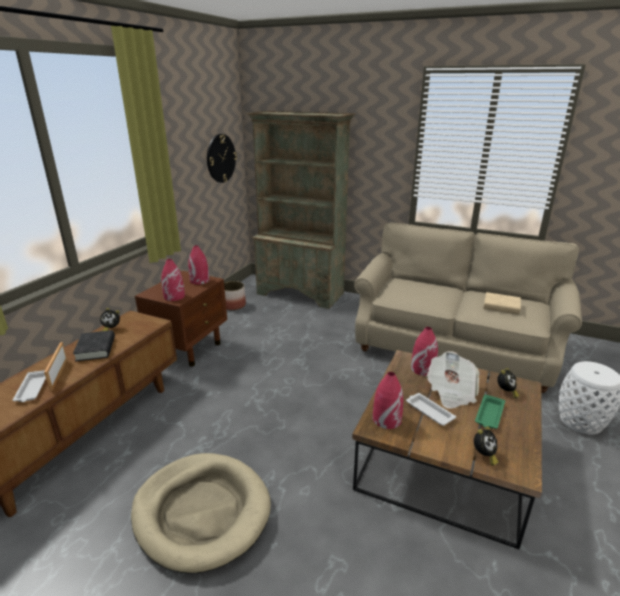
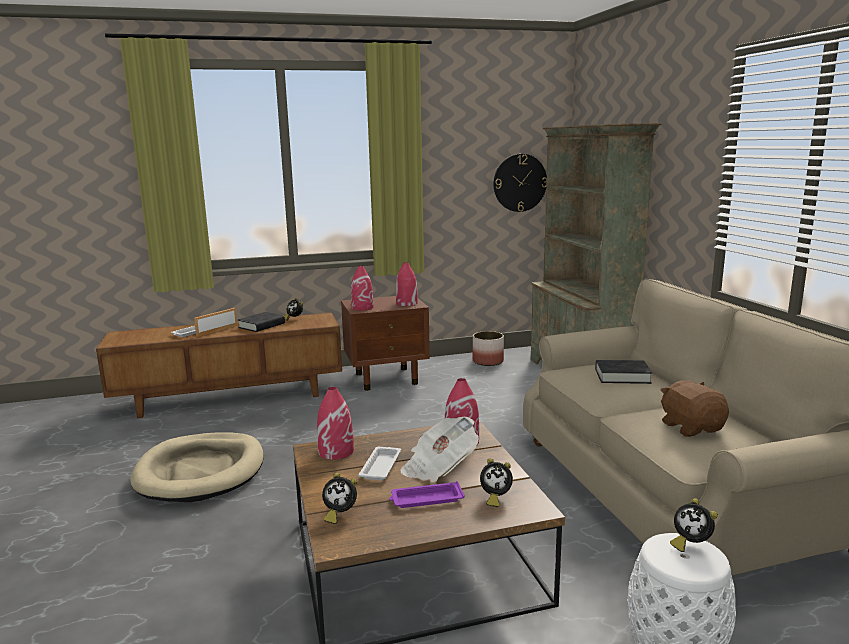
camera: 50 degrees right, 10 degrees down
(419, 289) = (622, 376): none -> black book
(489, 415) = (425, 499): green tray -> purple tray
(501, 307) = (691, 427): beige book -> brown plush toy
(588, 366) = (690, 544): none -> alarm clock

